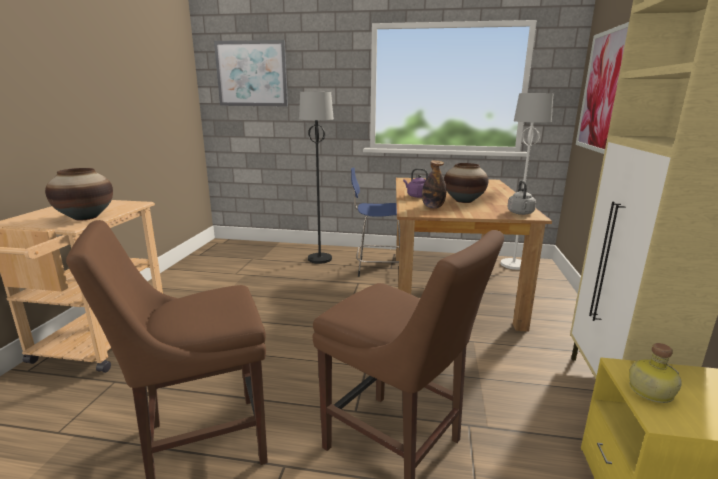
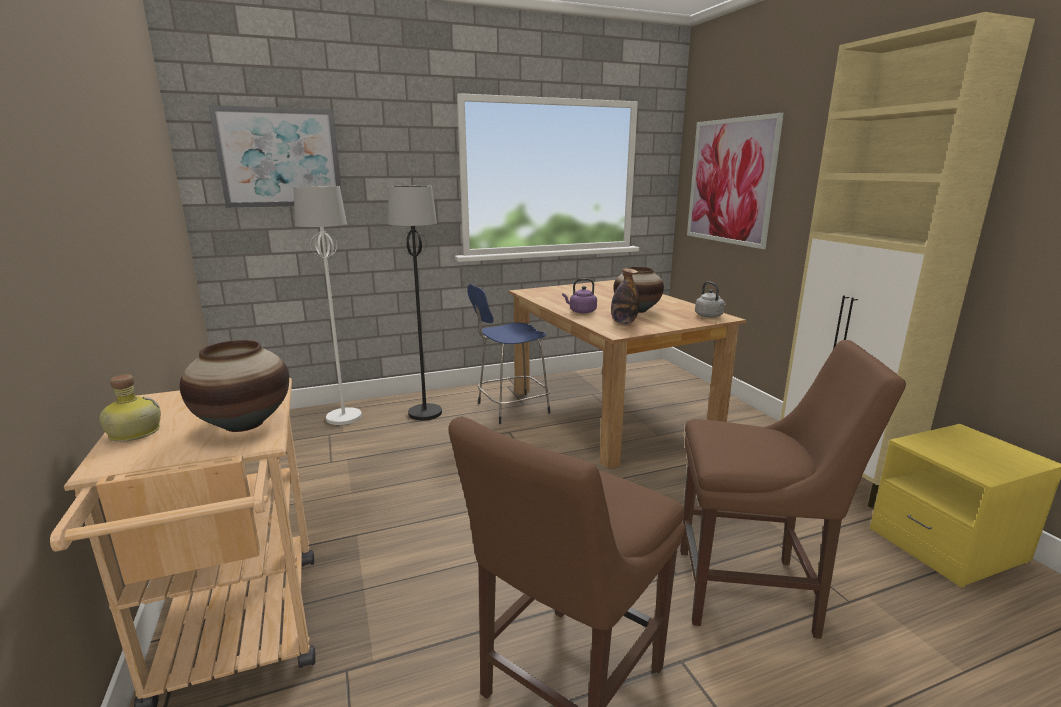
camera: 30 degrees left, 0 degrees up
(513, 264) = (638, 372): white floor lamp -> white floor lamp (344, 417)
(649, 391) = (949, 456): bottle -> bottle (133, 432)

